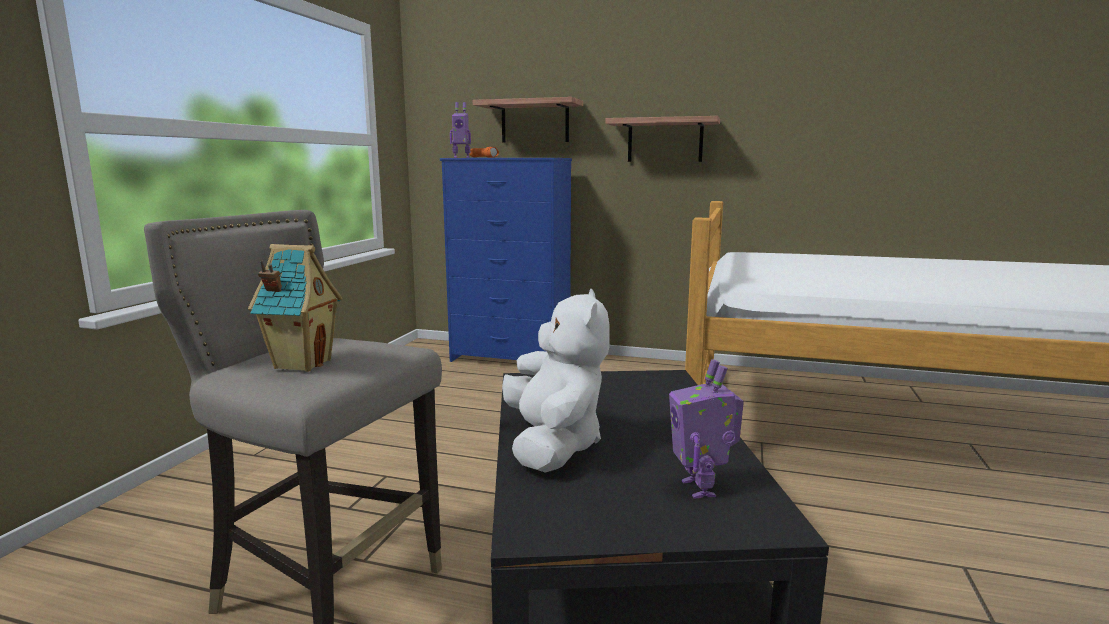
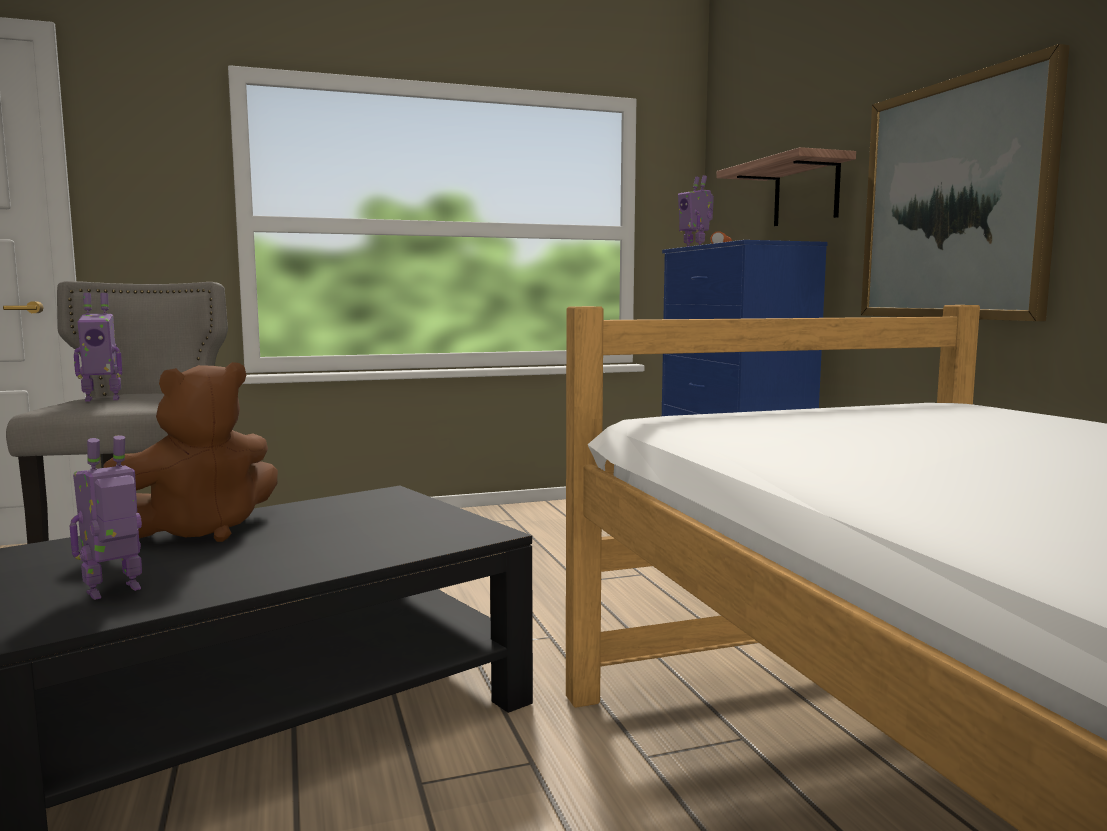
camera: 55 degrees right, 5 degrees down
(301, 364) = (102, 399): toy house -> toy robot
(553, 445) = (200, 531): white plush toy -> brown plush toy
(665, 140) = (954, 201): shelf -> picture

